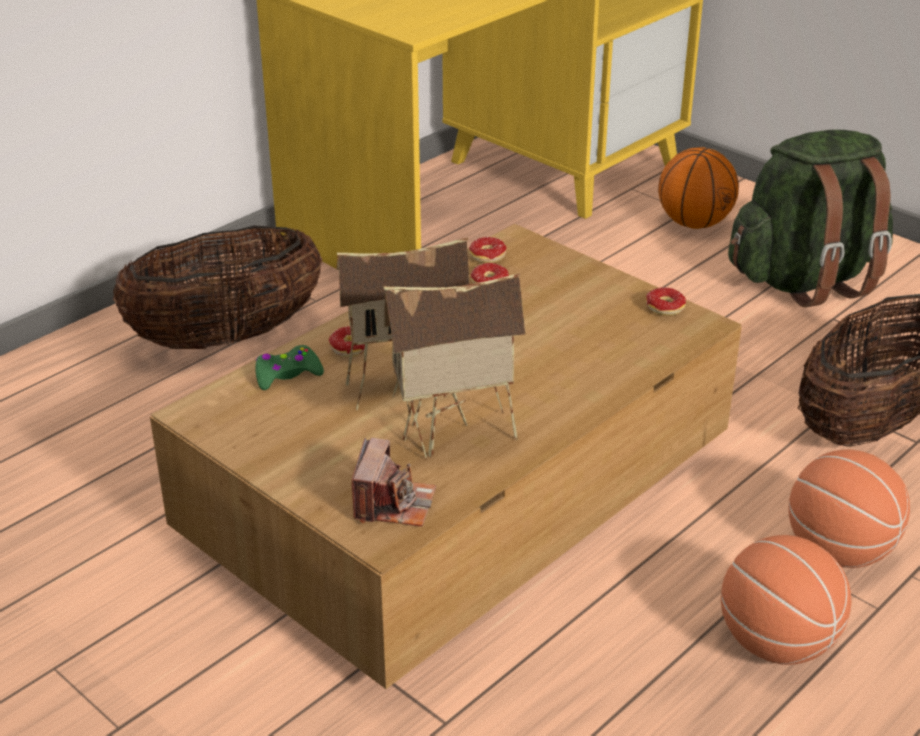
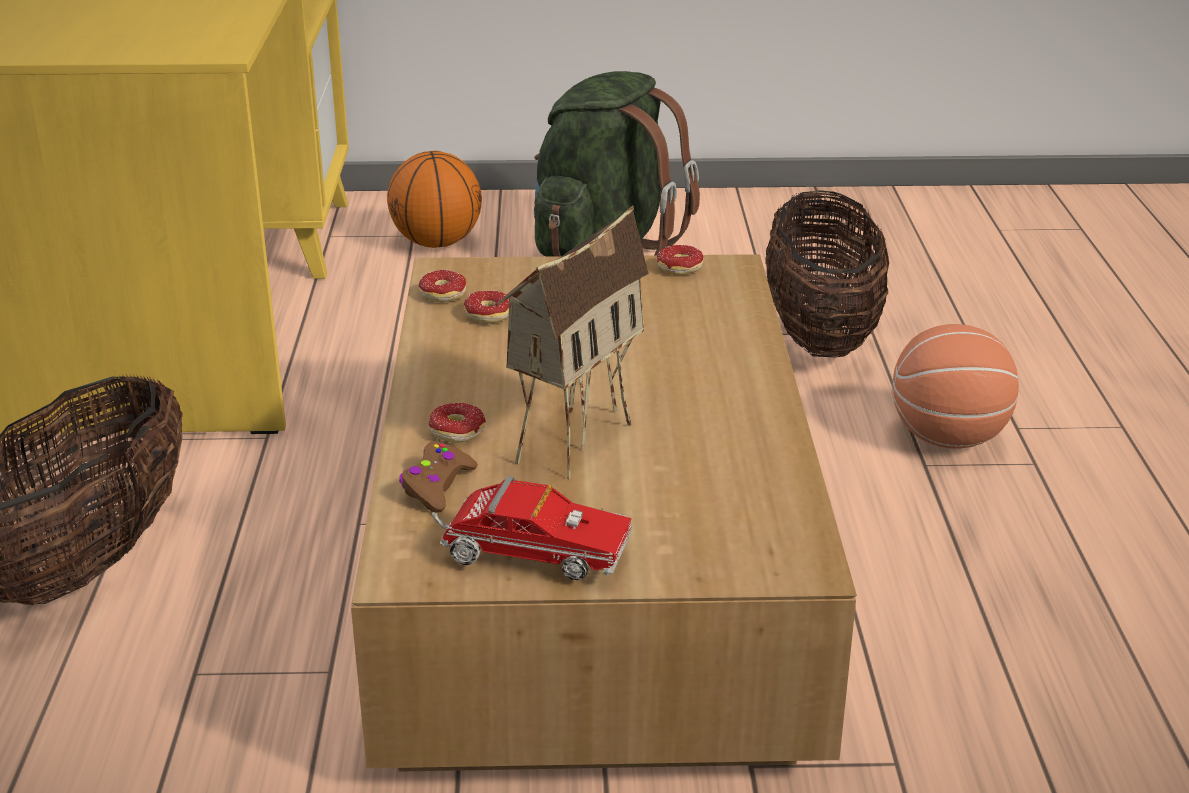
camera: 45 degrees left, 5 degrees down
(262, 440) = (526, 555): none -> toy truck
(287, 374) = (437, 486): green game controller -> brown game controller
(393, 503) = (756, 534): camera -> none
(456, 438) = (706, 452): toy house -> none
(776, 642) = (1015, 529): basketball -> none

